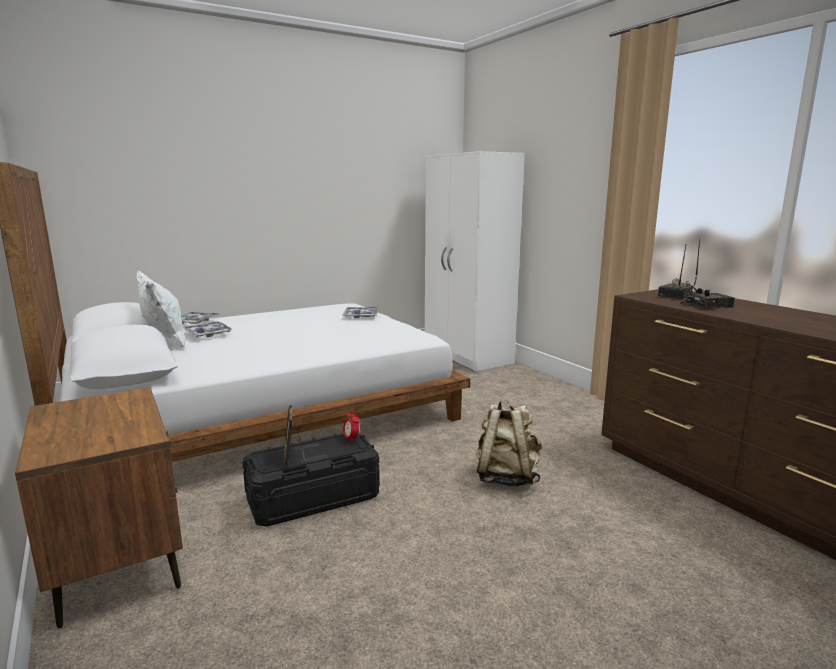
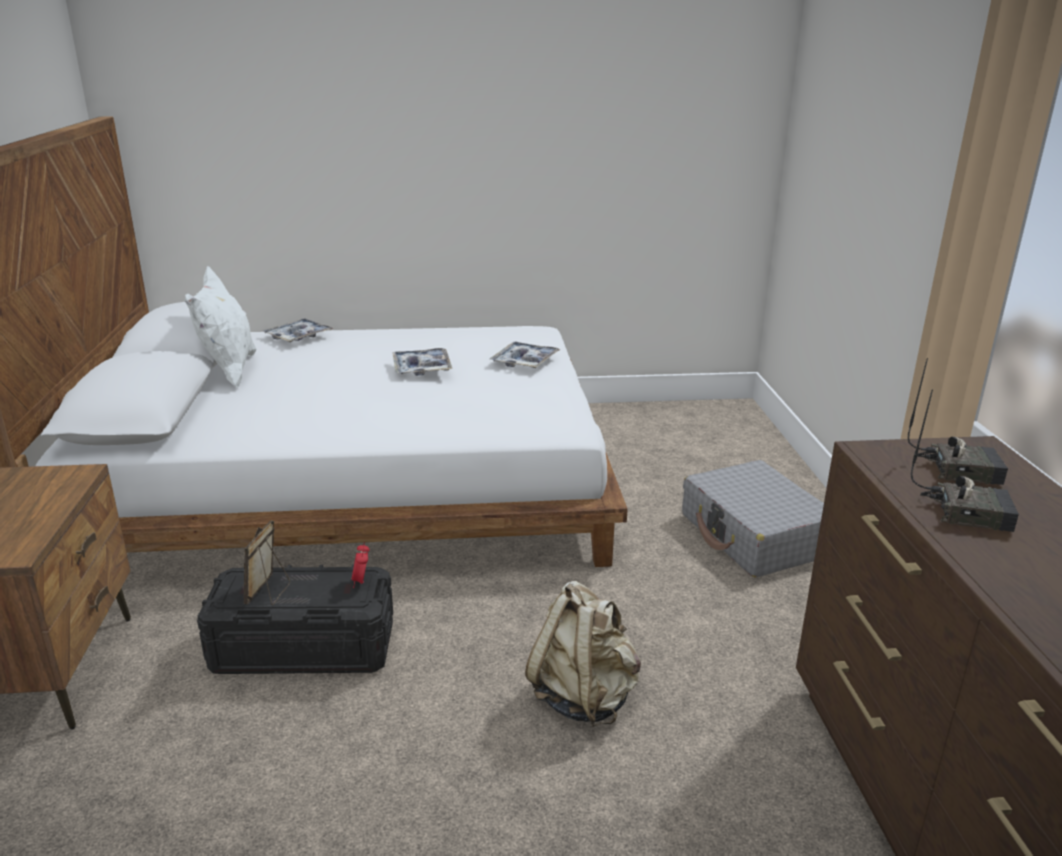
camera: 25 degrees right, 10 degrees up
(207, 334) = (290, 364): tray -> tray (422, 368)
(467, 356) = (734, 439): white wardrobe -> none
(519, 392) = (755, 535): none -> grey suitcase
(678, 296) = (959, 470): radio -> radio turned 150 degrees counterclockwise

